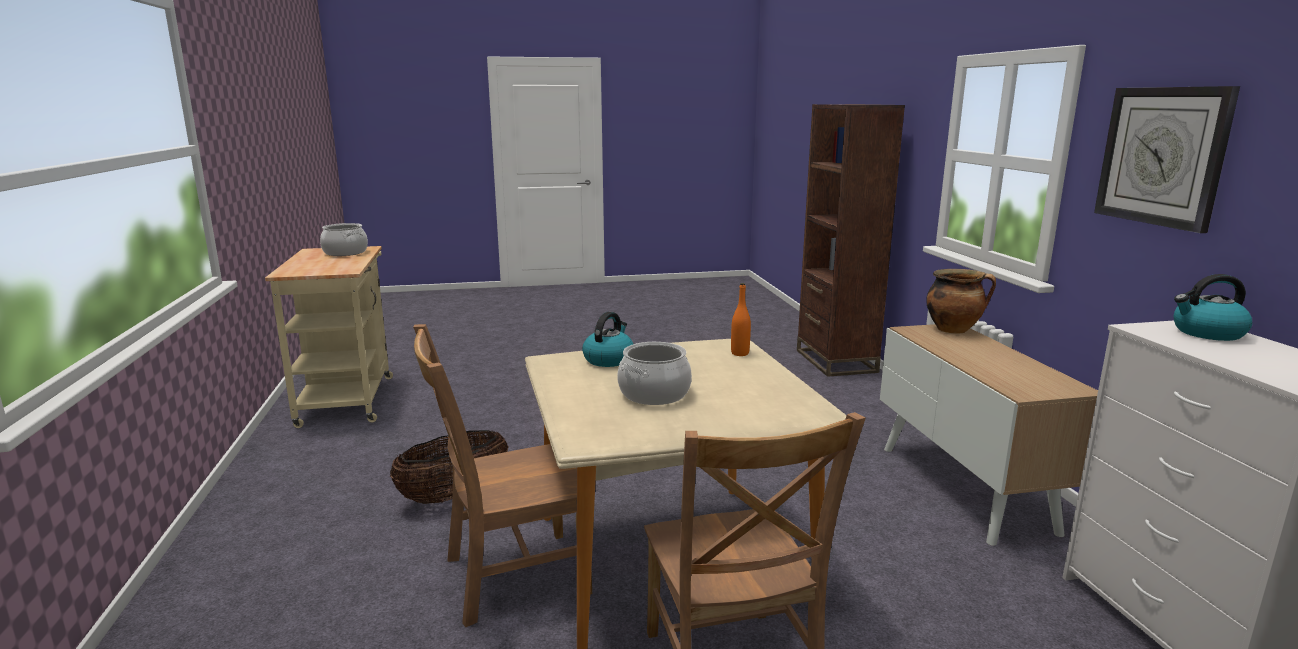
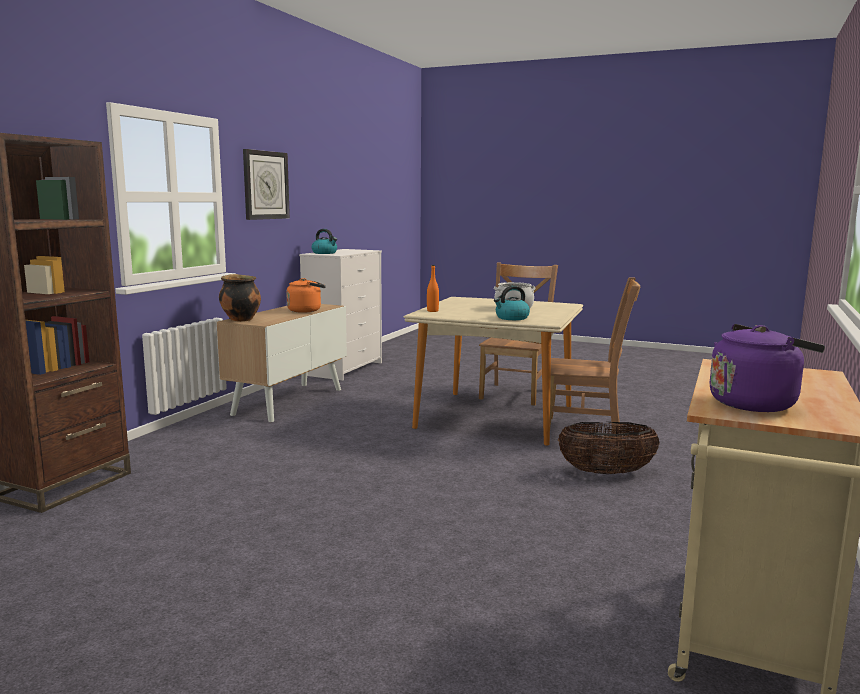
camera: 145 degrees left, 5 degrees down
(345, 252) = (756, 403): cooking pot -> purple kettle
(987, 368) = (306, 310): none -> orange kettle

